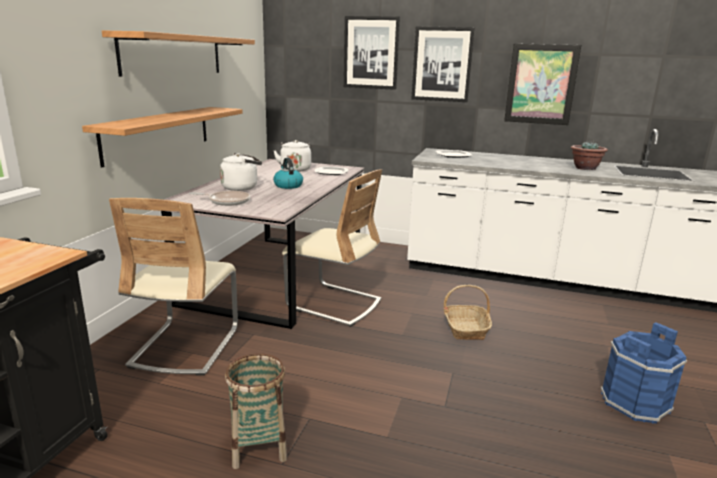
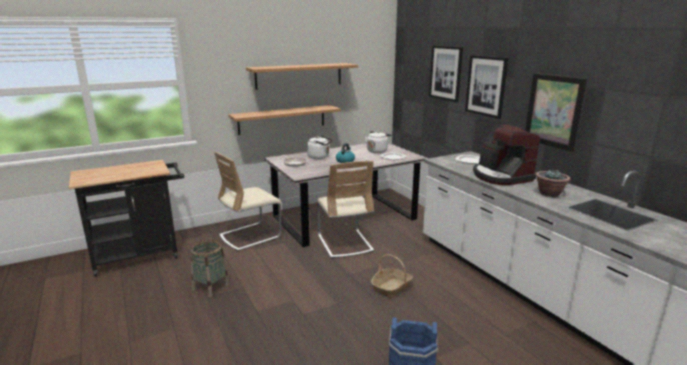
camera: 45 degrees right, 0 degrees up
(516, 162) = (501, 176): none -> coffee machine

